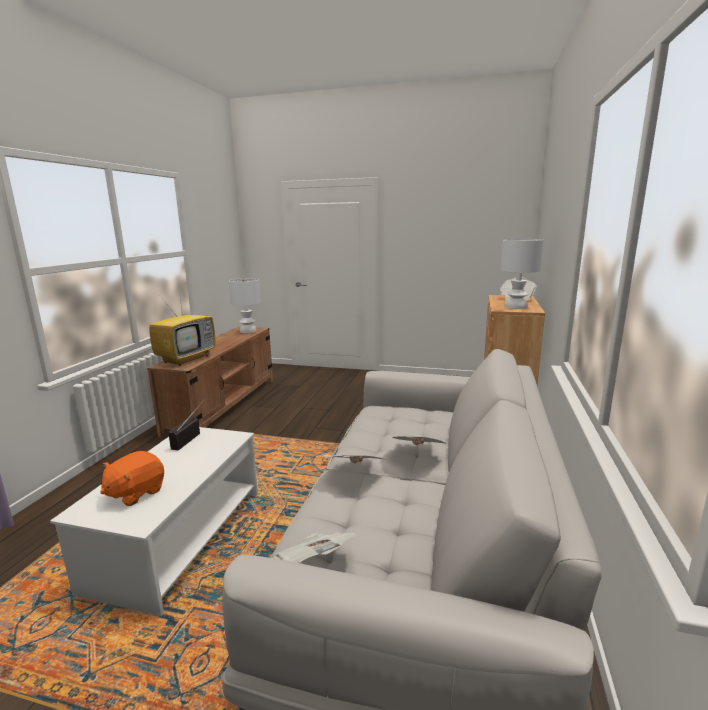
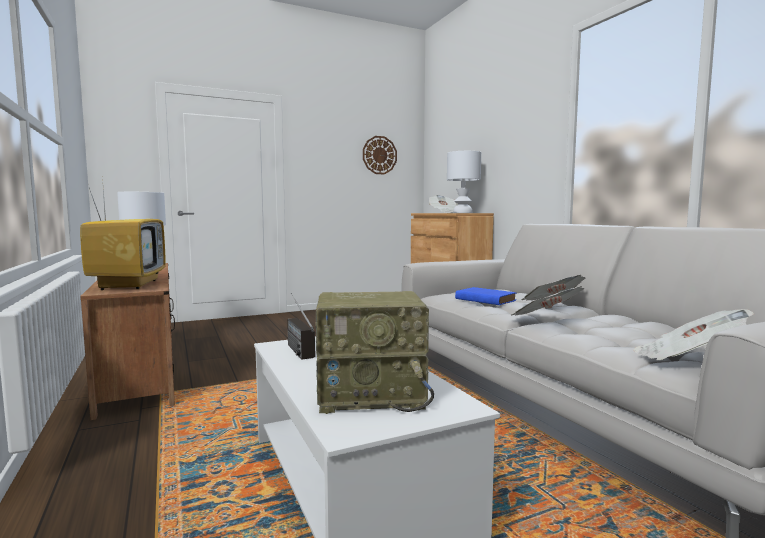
camera: 40 degrees left, 10 degrees down
(135, 493) = (372, 394): orange plush toy -> radio
(387, 426) = (484, 299): none -> blue book
(478, 226) = (379, 155): none -> wall clock

